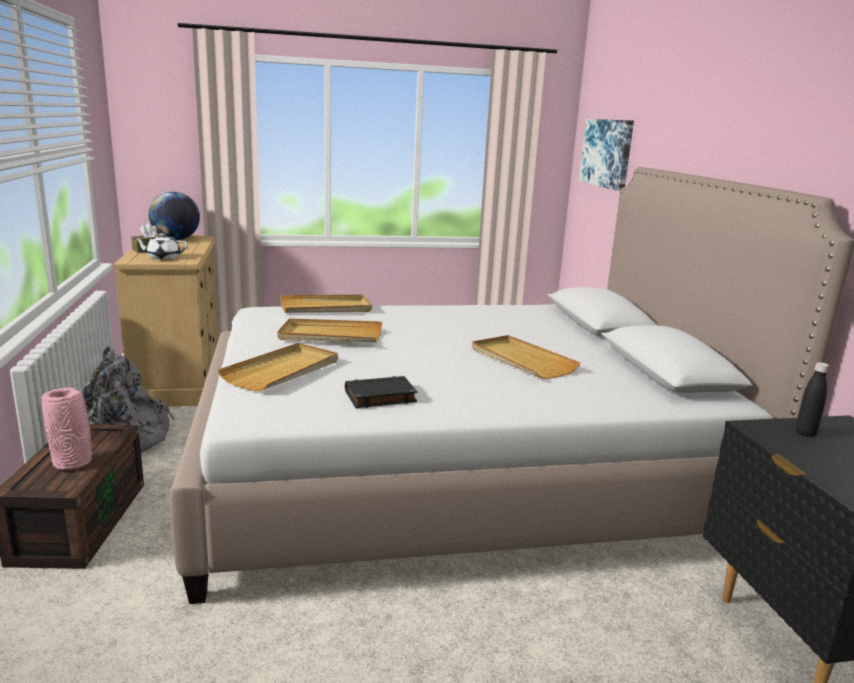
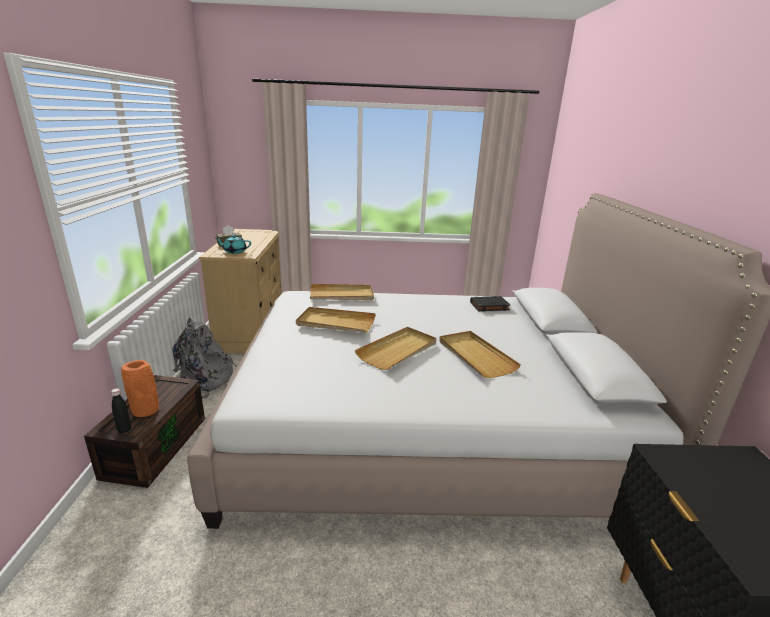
camera: 10 degrees right, 5 degrees up
(74, 462) = (146, 410): pink vase -> orange vase
(163, 257) = (234, 251): white teapot -> turquoise teapot
(176, 239) = (251, 234): globe -> none
(282, 370) = (289, 356): beige tray -> beige tray (398, 350)
(379, 397) = (352, 388): black book -> black book (489, 306)
(607, 153) = (573, 176): picture -> none
(805, 433) = (707, 466): black bottle -> black bottle (124, 430)

